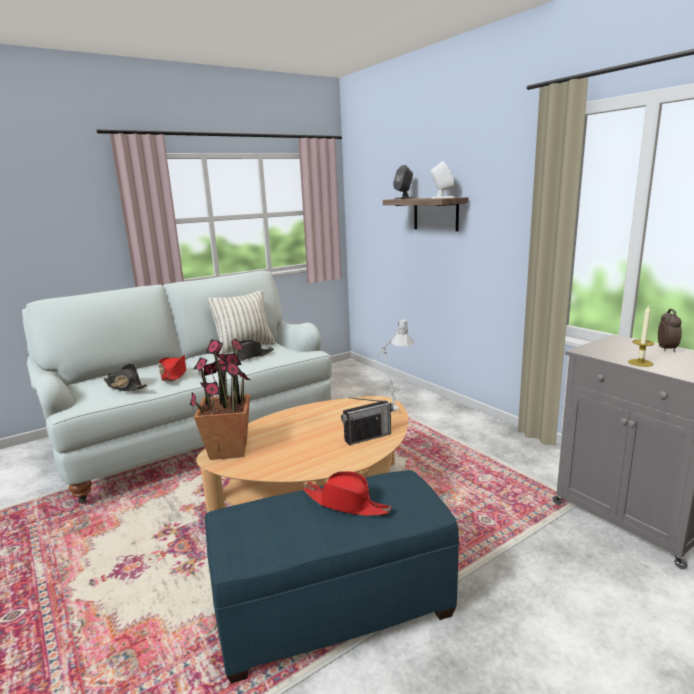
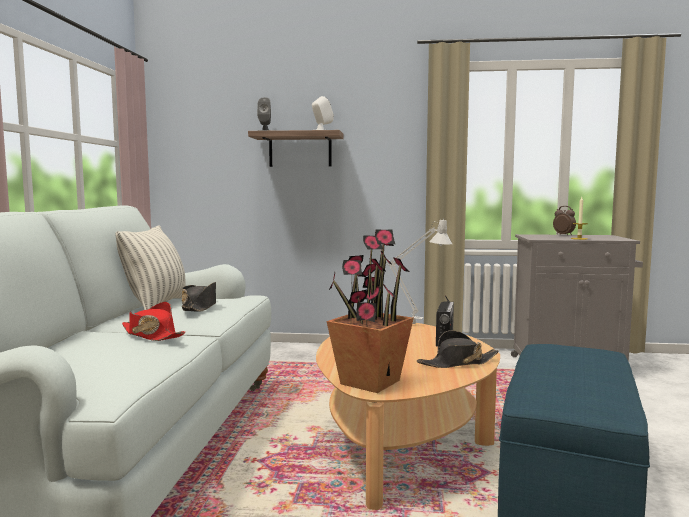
camera: 50 degrees left, 10 degrees down
(125, 386) = (122, 356): black hat -> black hat (458, 363)
(346, 504) = (567, 366): red hat -> none

